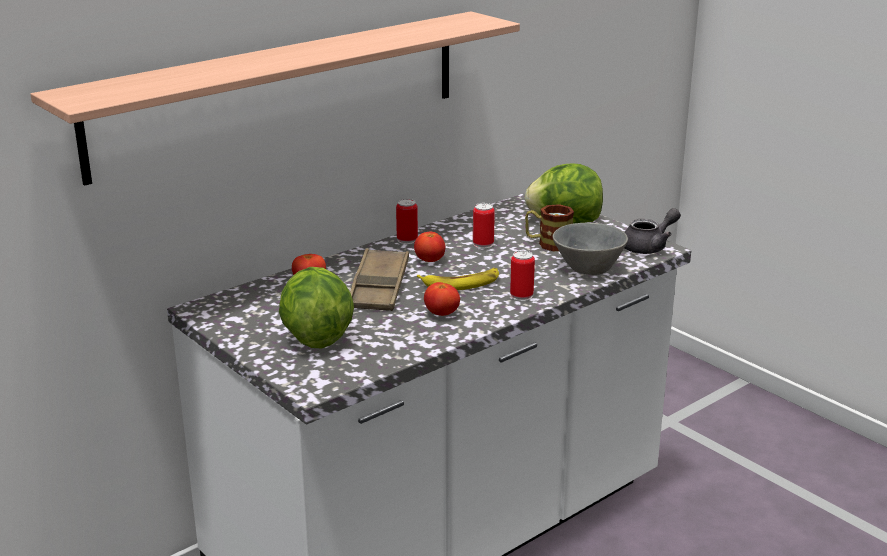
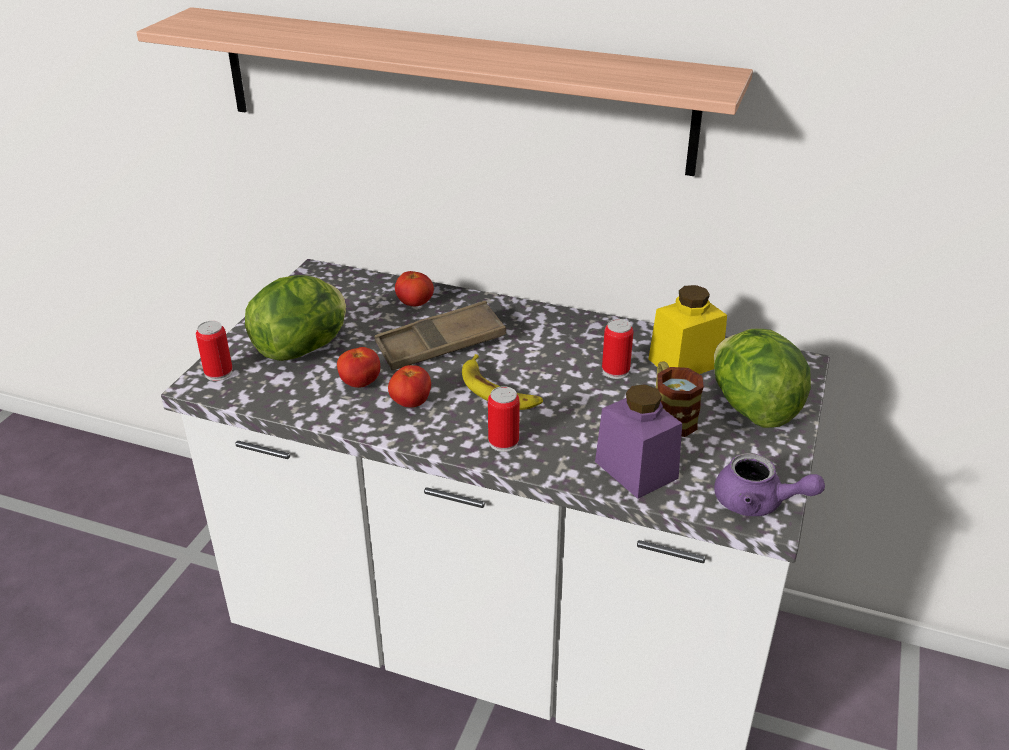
camera: 60 degrees right, 10 degrees up
(407, 240) = (572, 320): can -> can (218, 373)
(429, 261) = (535, 351): tomato -> tomato (360, 383)
(498, 224) = (685, 362): none -> yellow jar
(589, 267) = (636, 470): grey bowl -> purple jar
(649, 247) = (757, 503): grey teapot -> purple teapot

